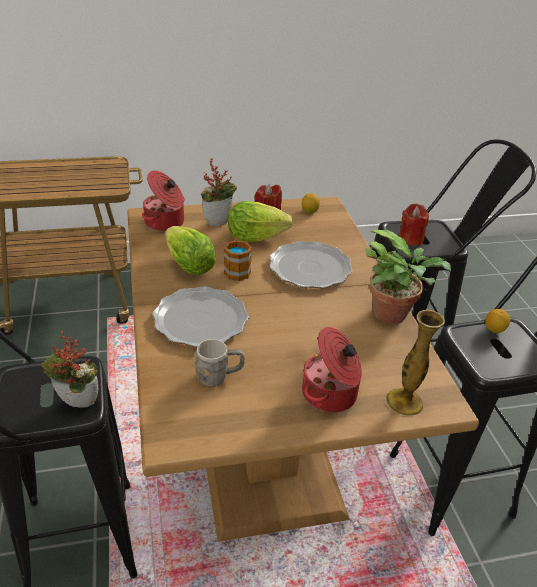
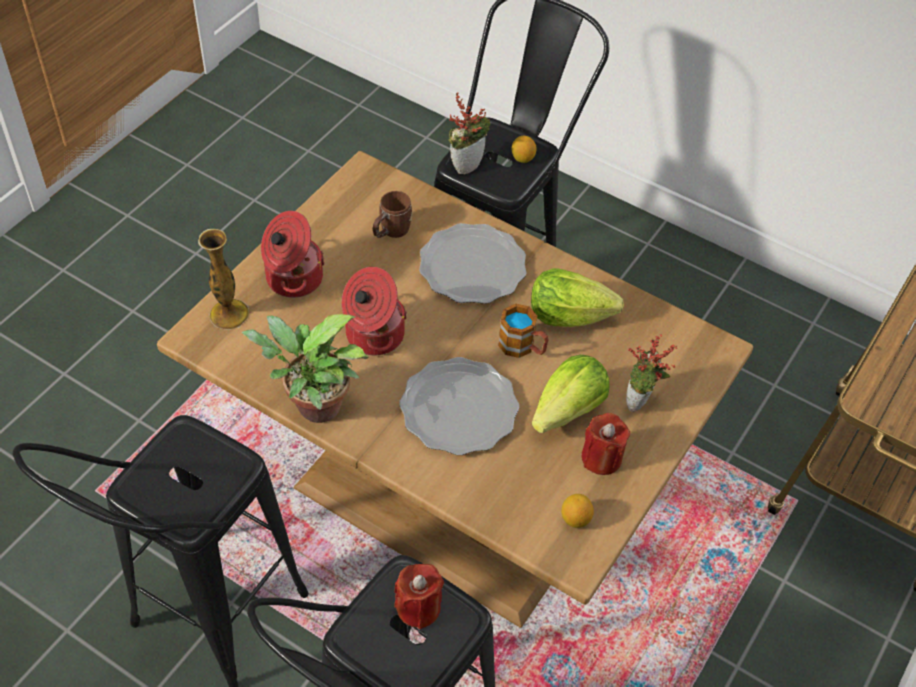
camera: 135 degrees right, 15 degrees up
(165, 223) = (681, 353): cooking pot -> cooking pot (373, 335)
(219, 377) = (391, 232): grey mug -> brown mug
(494, 330) = (205, 499): lemon -> lemon (522, 158)

